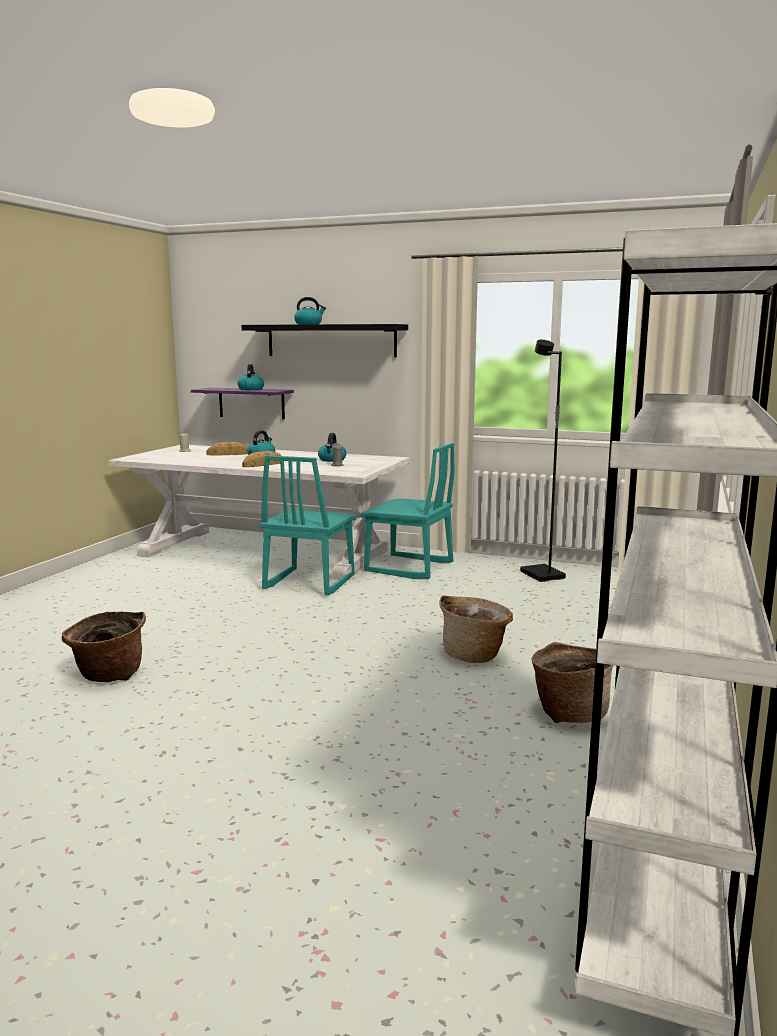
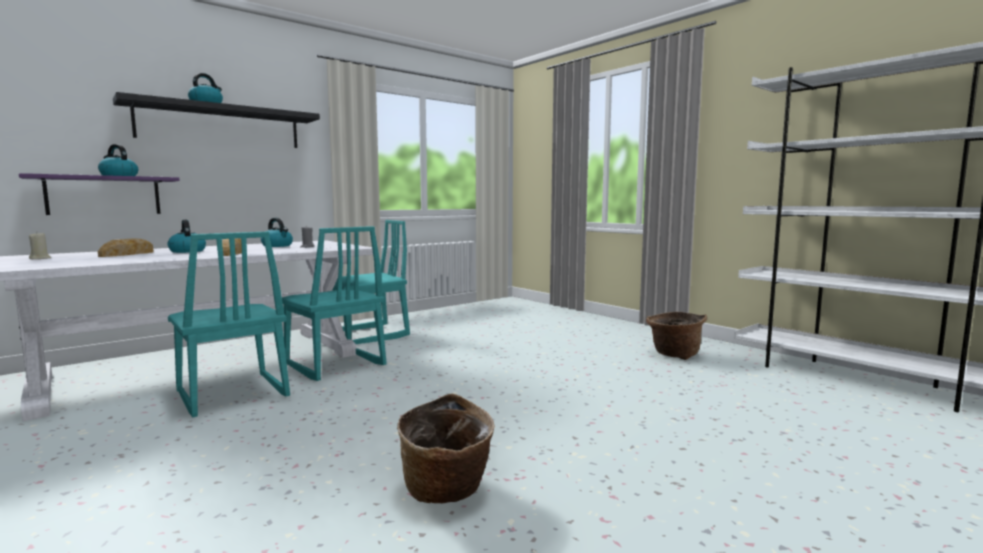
camera: 60 degrees left, 5 degrees down
(215, 578) = (231, 395): none -> turquoise chair
(475, 655) = (568, 354): basket -> none
(541, 575) = (452, 315): black floor lamp -> none

